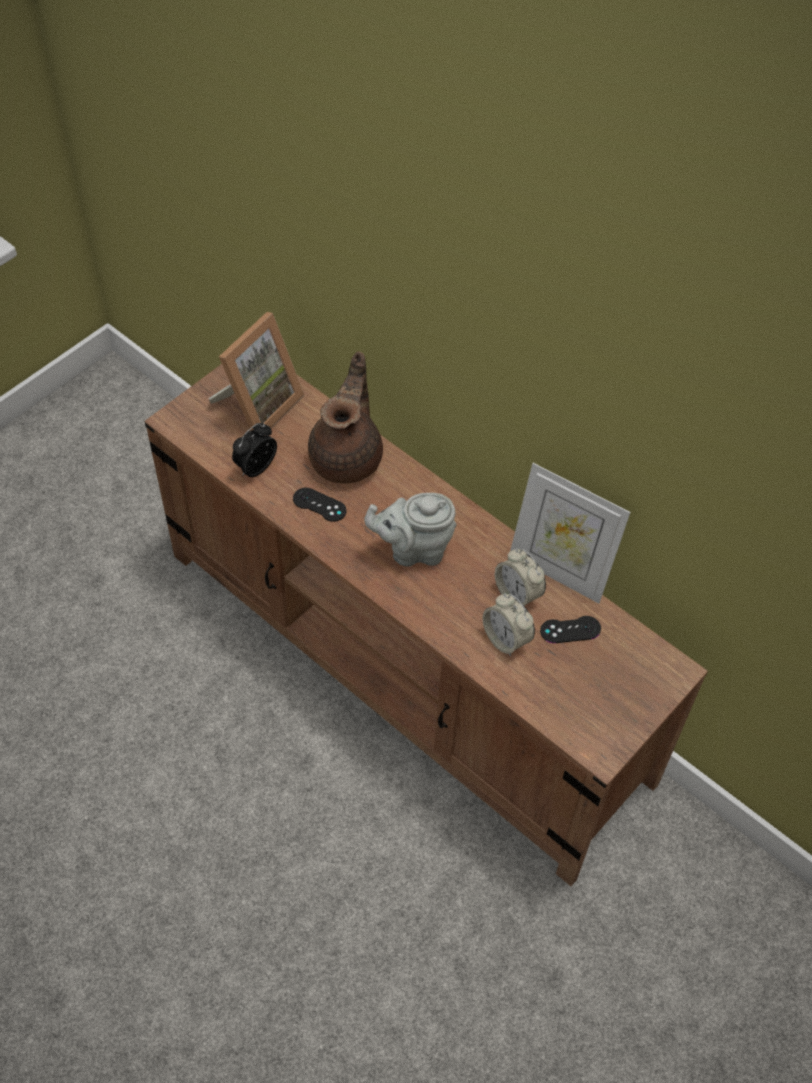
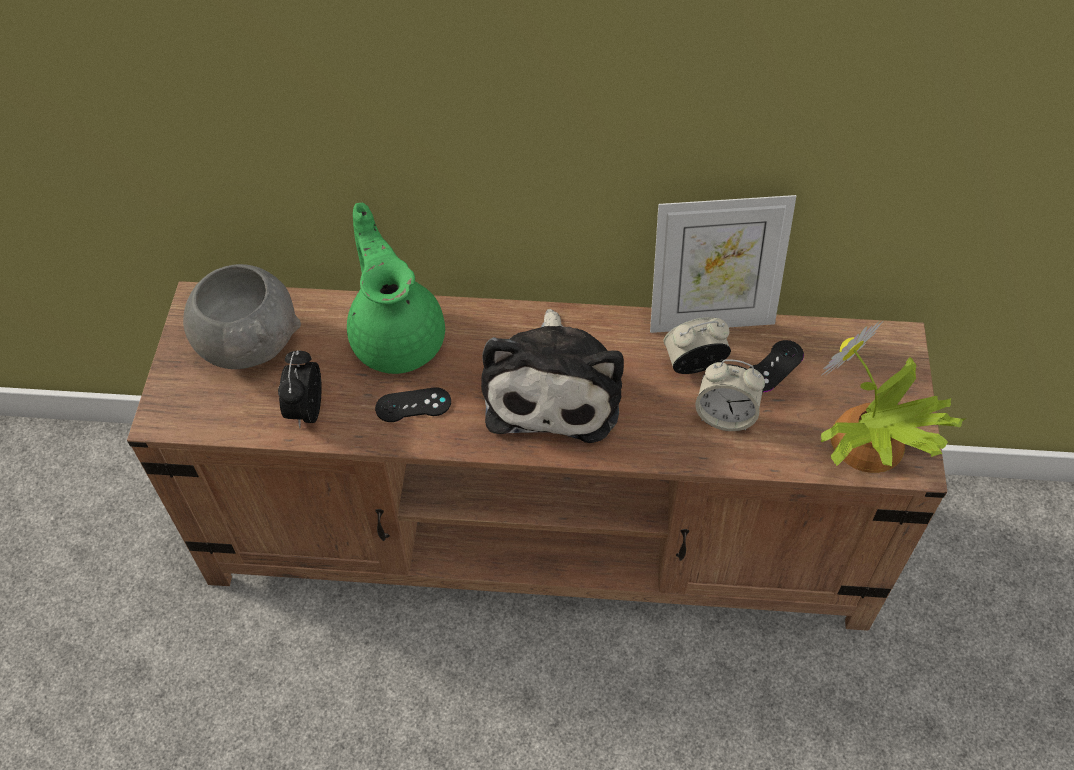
camera: 35 degrees left, 0 degrees up
(258, 405) = (248, 342): picture frame -> grey bowl
(348, 457) = (397, 336): brown teapot -> green teapot
(414, 549) = (553, 387): grey teapot -> plush toy
(517, 594) = (694, 365): alarm clock -> alarm clock turned 150 degrees clockwise
(583, 720) = (868, 445): none -> potted plant

